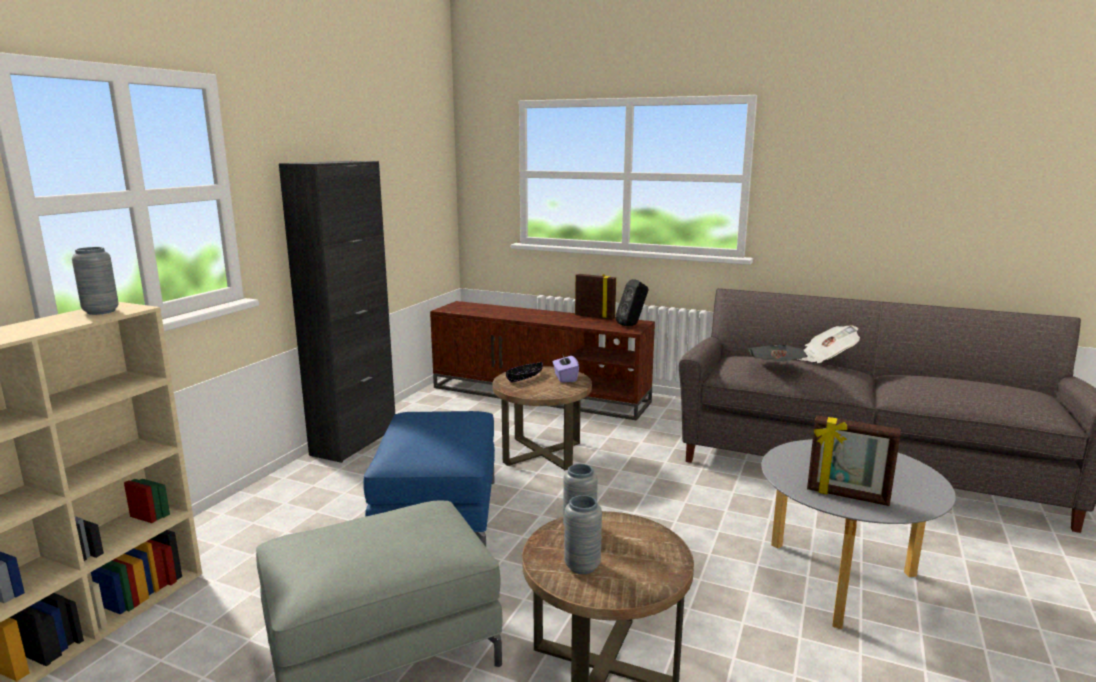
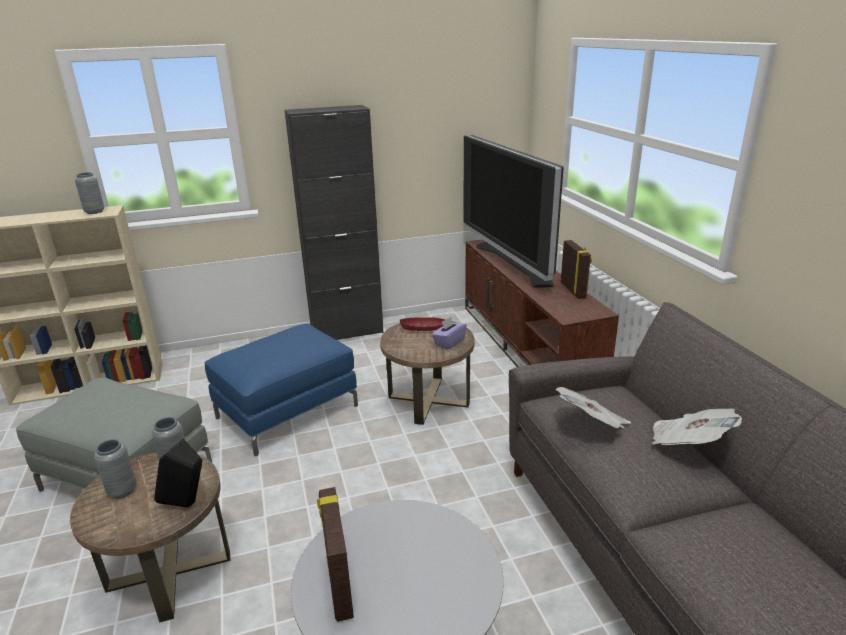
camera: 50 degrees right, 10 degrees up
(511, 314) = (512, 264): none -> television
(525, 377) = (424, 329): black bowl -> red bowl
(632, 325) = (583, 312): black speaker -> black speaker (188, 505)

